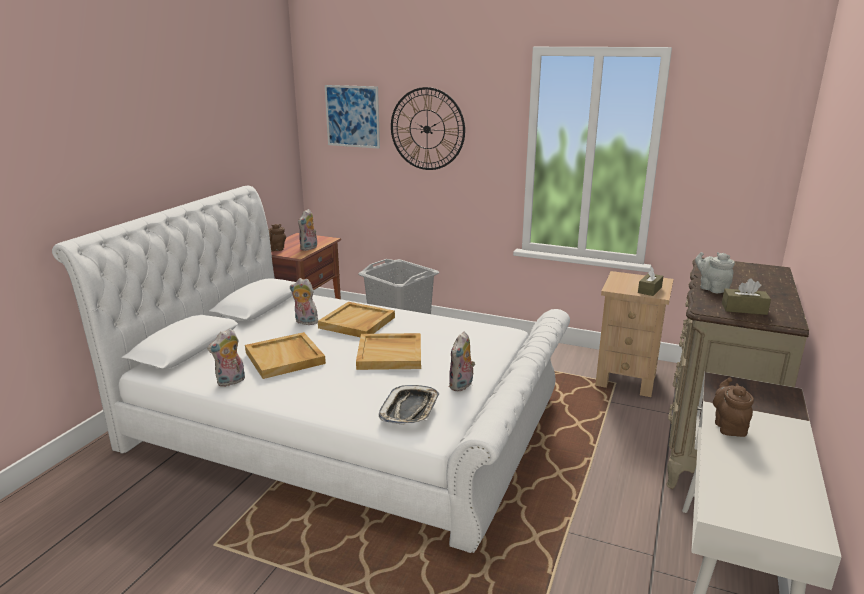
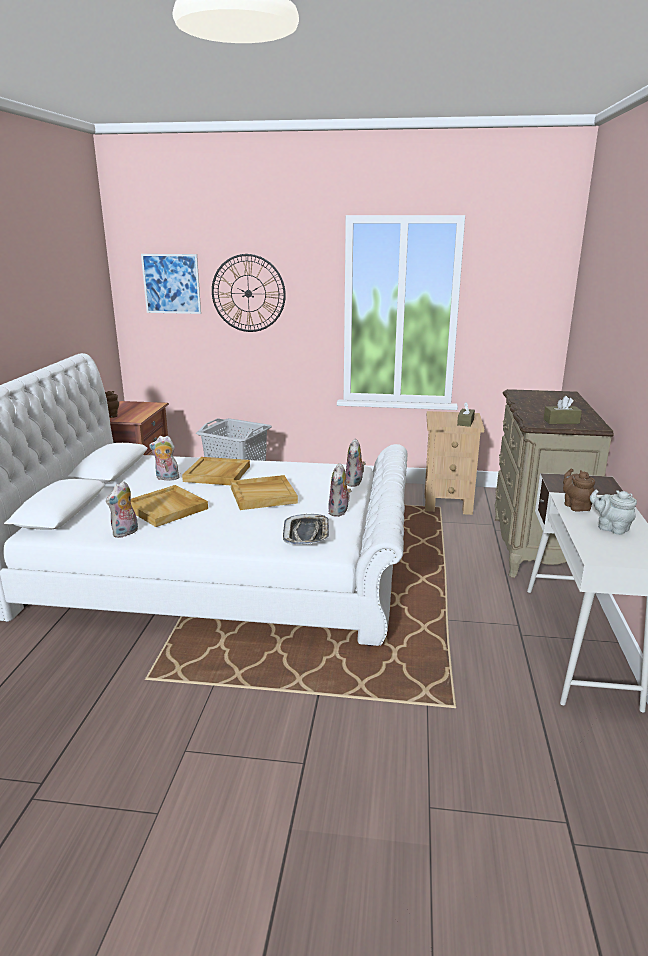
camera: 15 degrees left, 0 degrees up
(309, 248) = (143, 413): plush toy -> plush toy (354, 483)
(712, 288) = (530, 410): grey teapot -> grey teapot (610, 528)

